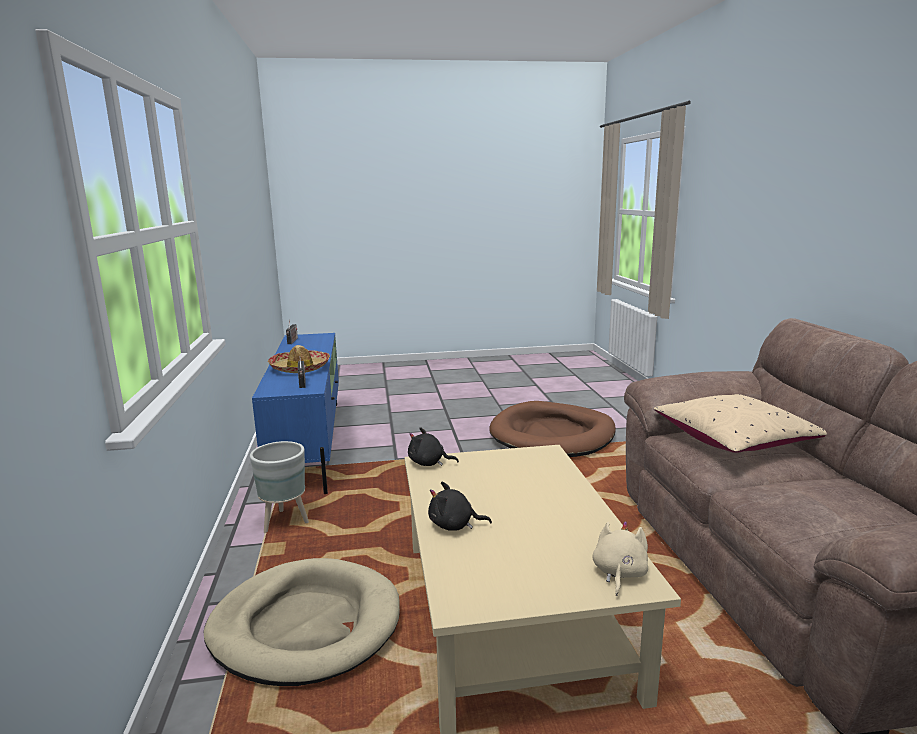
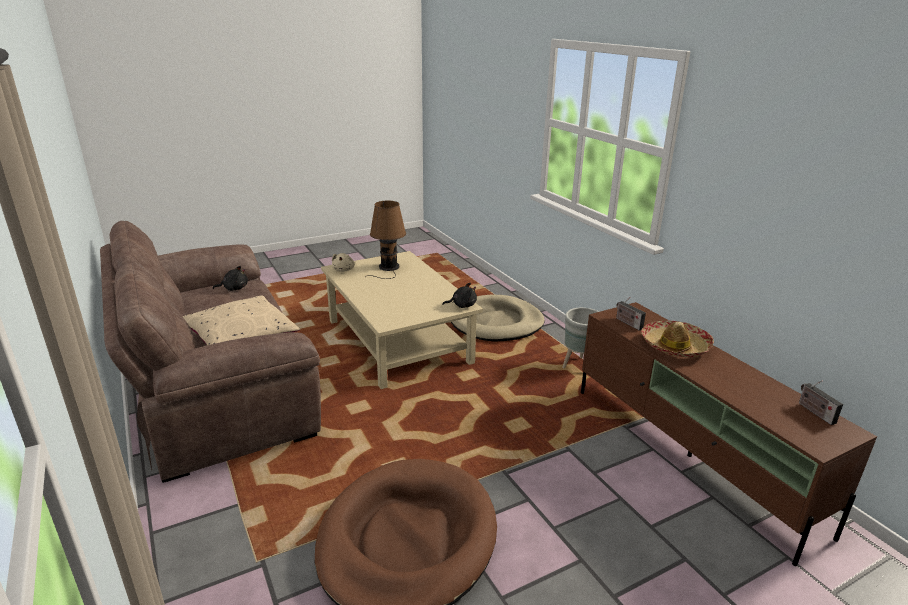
camera: 160 degrees right, 10 degrees up
(309, 443) = (690, 457): blue tv stand -> brown tv stand
(454, 525) = (422, 277): black plush toy -> black plush toy (234, 288)
(514, 563) = (388, 268): none -> brown table lamp

